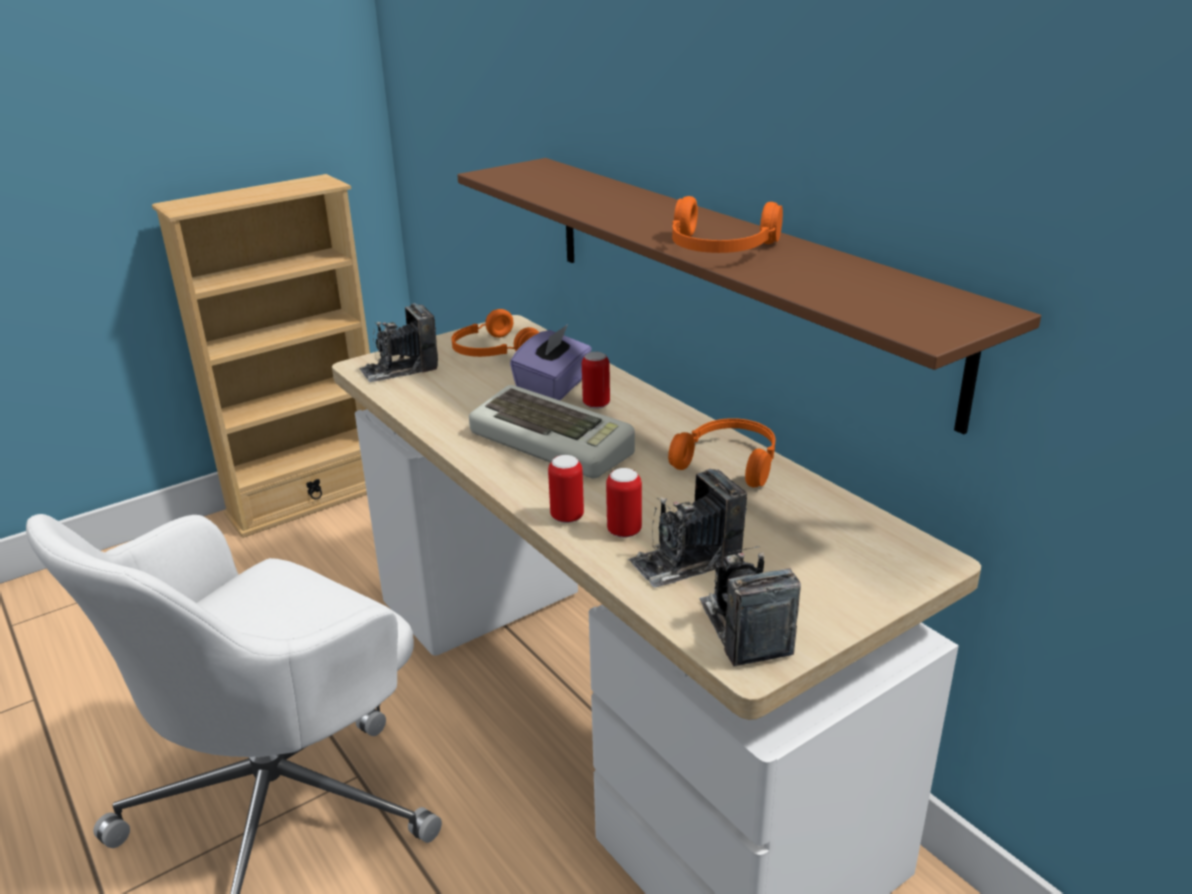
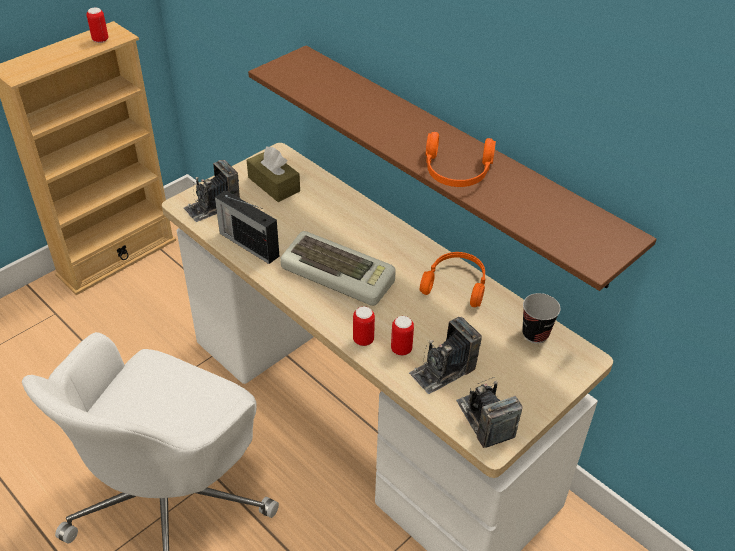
camera: 10 degrees left, 15 degrees up
(433, 406) = (248, 244): none -> radio
(492, 351) = (274, 184): orange headphones -> brown tissue box
(553, 388) = (326, 220): purple tissue box -> none
(596, 404) = (359, 235): can -> can (100, 40)
(849, 525) = (535, 334): none -> cup

